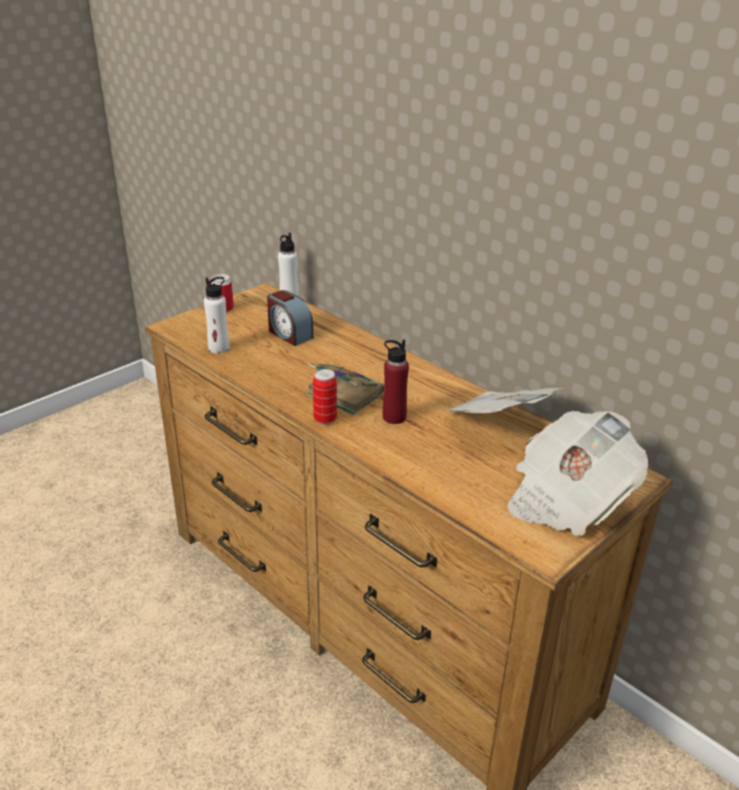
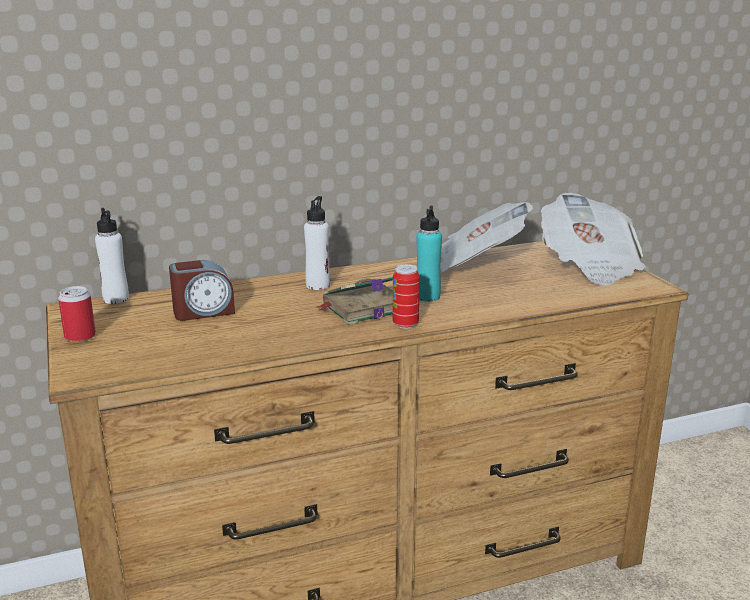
camera: 65 degrees left, 10 degrees down
(219, 348) = (185, 353): white bottle -> white bottle (318, 285)
(394, 417) = (427, 296): red bottle -> turquoise bottle

